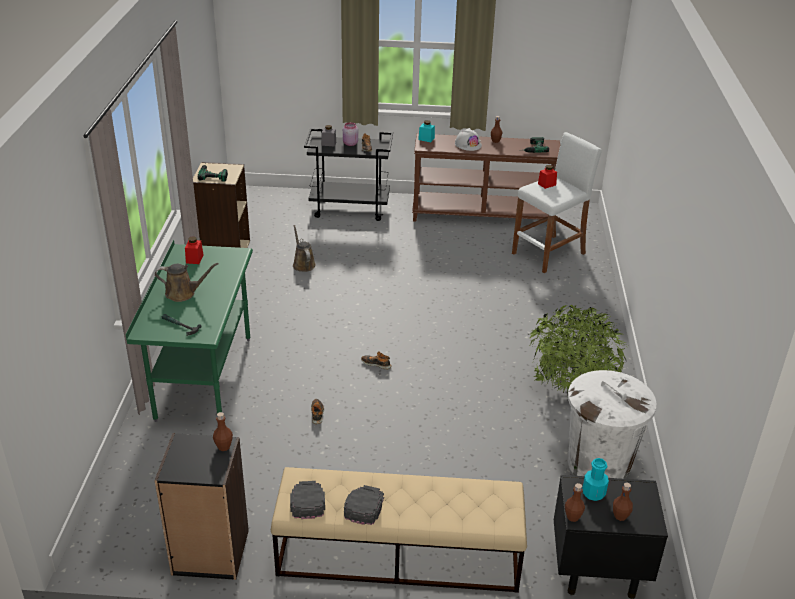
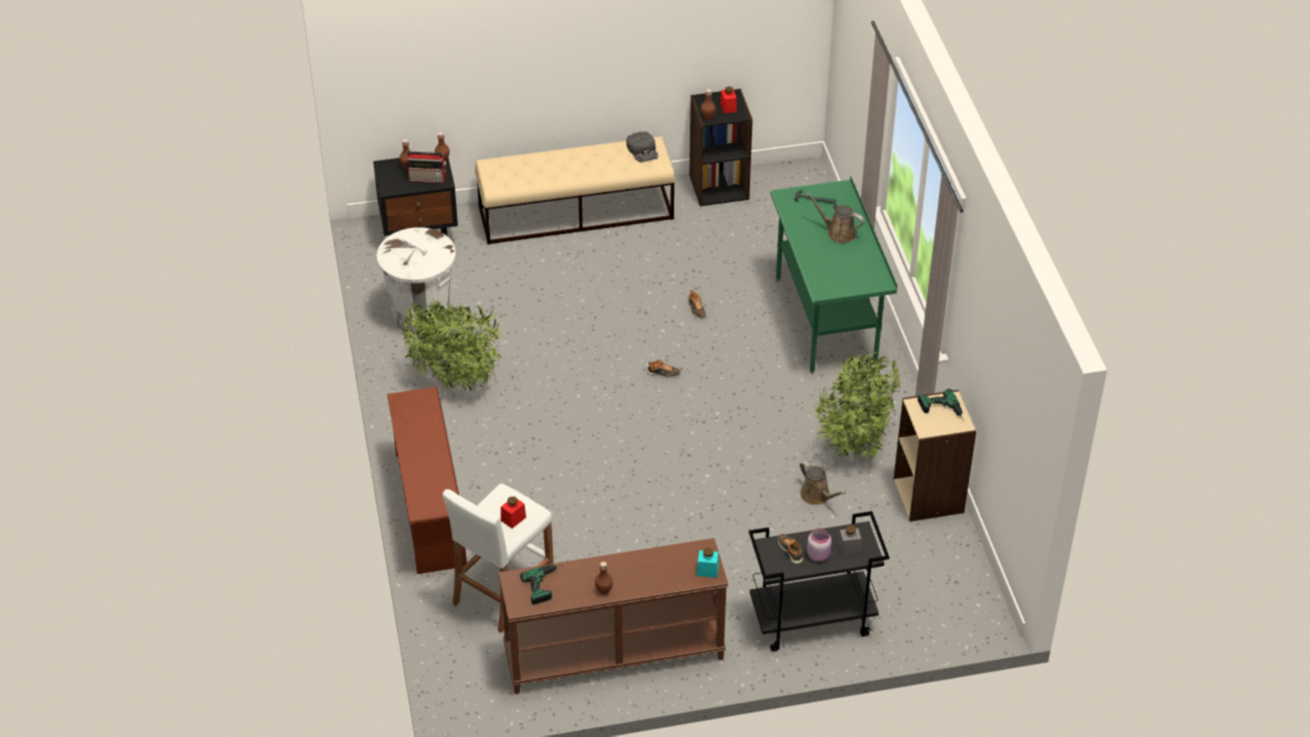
camera: 165 degrees right, 10 degrees up
(183, 293) = (838, 233): brown watering can -> brown watering can turned 45 degrees clockwise
(194, 259) = (860, 274): red jar -> red jar (728, 107)
(251, 287) = (856, 445): none -> potted plant
(364, 506) = (599, 155): black cap -> none
(468, 144) = (642, 571): white hard hat -> none
(593, 493) = (428, 178): turquoise bottle -> radio
(599, 307) = (428, 508): none -> brown shoe rack

